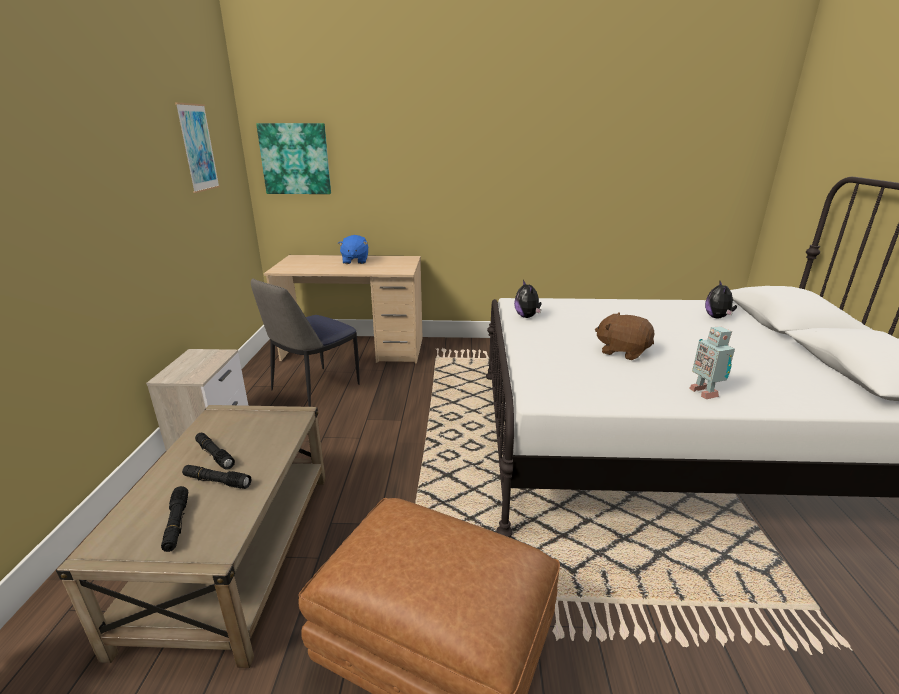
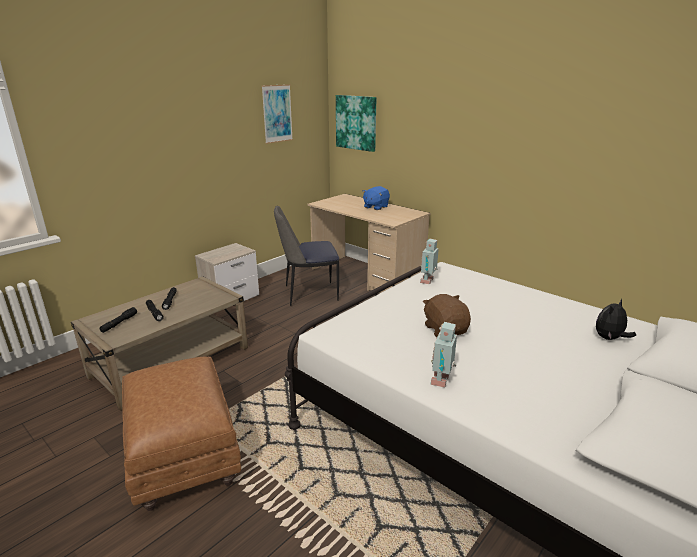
camera: 40 degrees right, 0 degrees up
(527, 316) = (428, 281): plush toy -> toy robot

